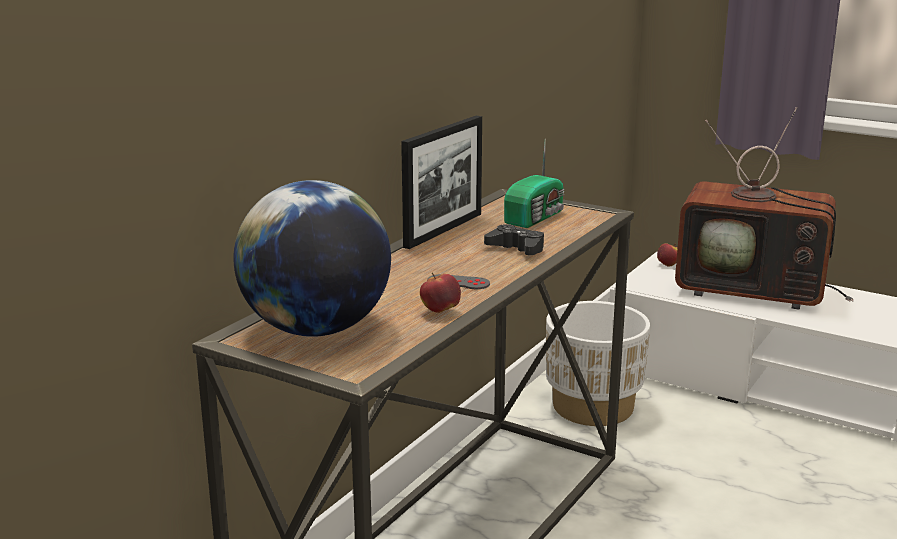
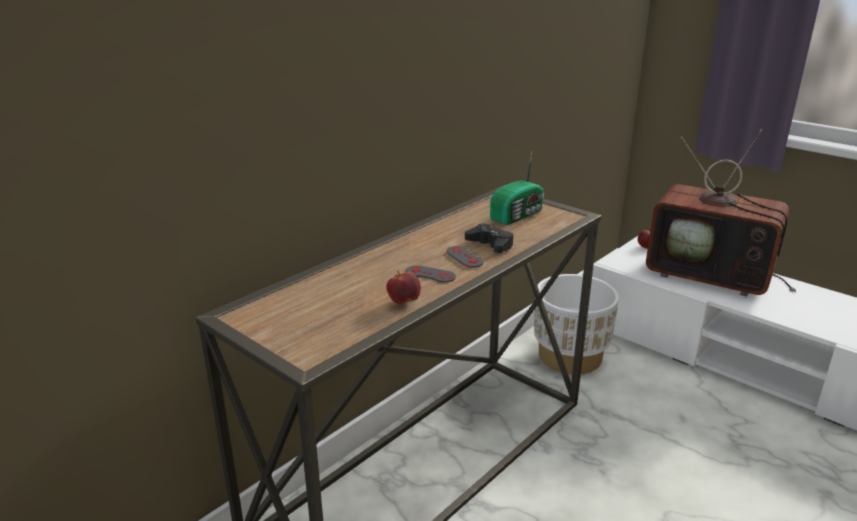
camera: 10 degrees right, 5 degrees up
(316, 329) = (297, 311): globe -> none
(443, 230) = (438, 223): picture frame -> none
(491, 262) = (464, 257): none -> grey game controller

